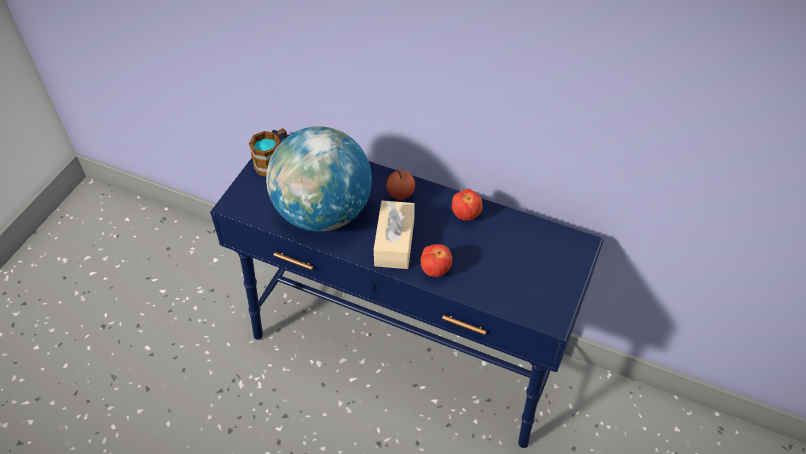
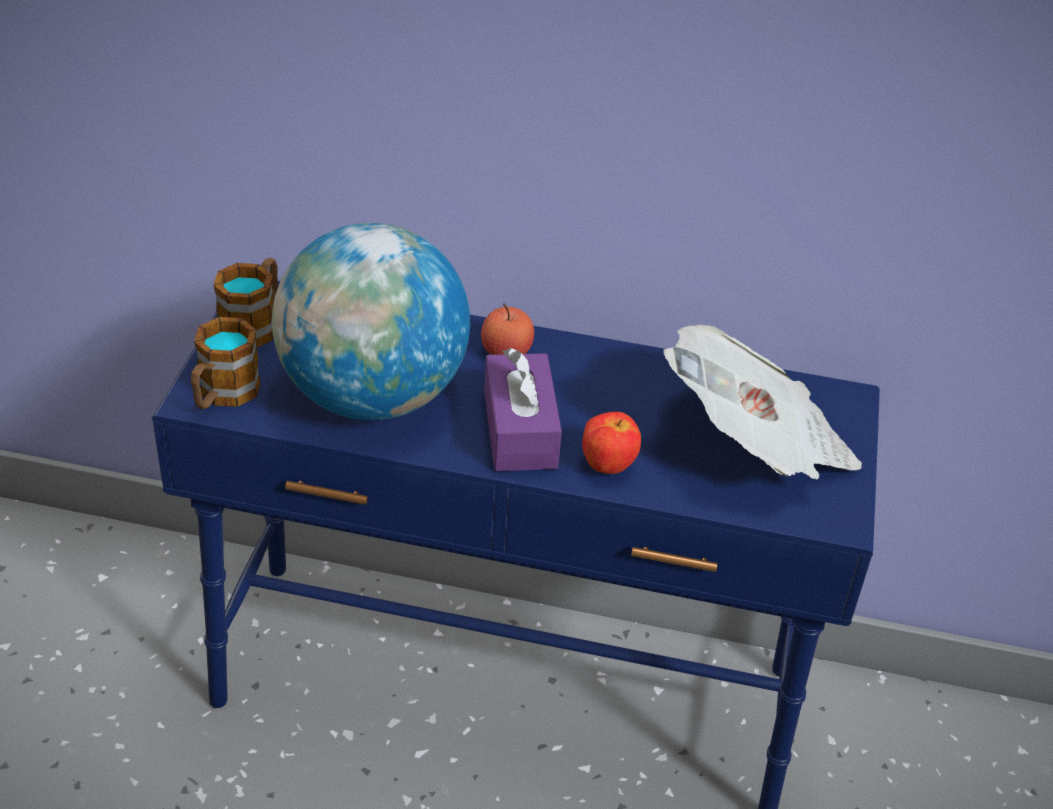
camera: 15 degrees left, 10 degrees down
(247, 203) = (223, 395): none -> mug
(394, 242) = (520, 430): beige tissue box -> purple tissue box
(466, 215) = (634, 375): apple -> none
(520, 268) = (756, 446): none -> newspaper

